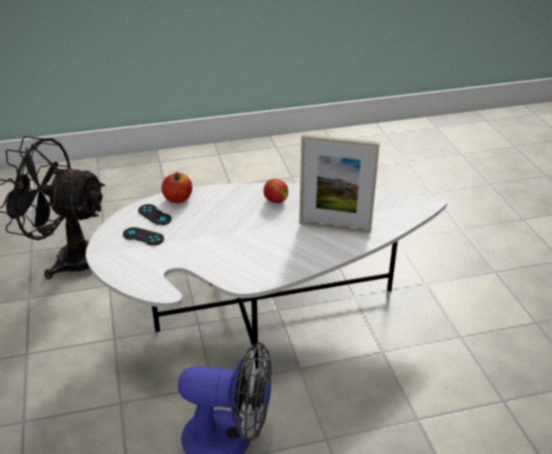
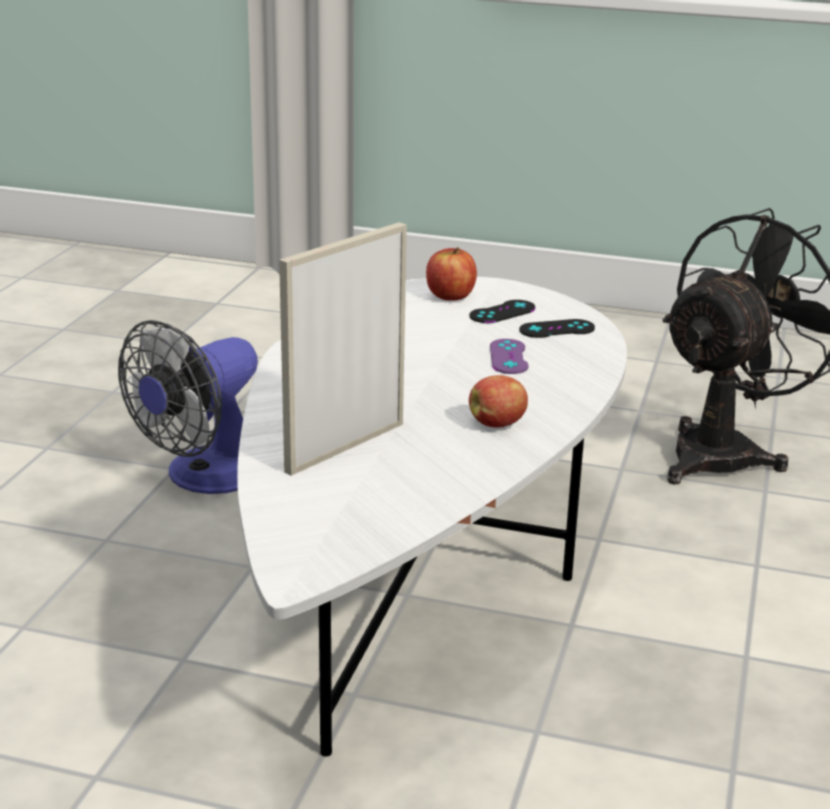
camera: 120 degrees right, 10 degrees down
(178, 199) = (591, 353): apple -> apple (450, 296)
(202, 218) = (508, 357): none -> purple game controller

